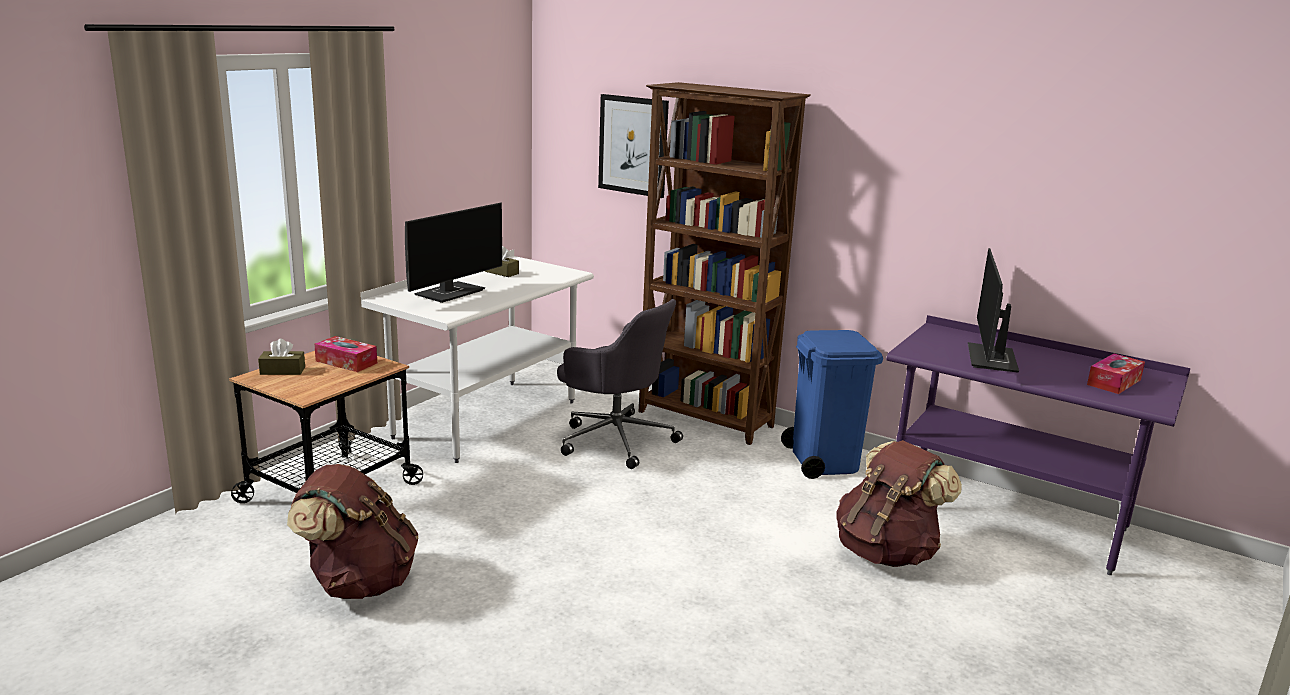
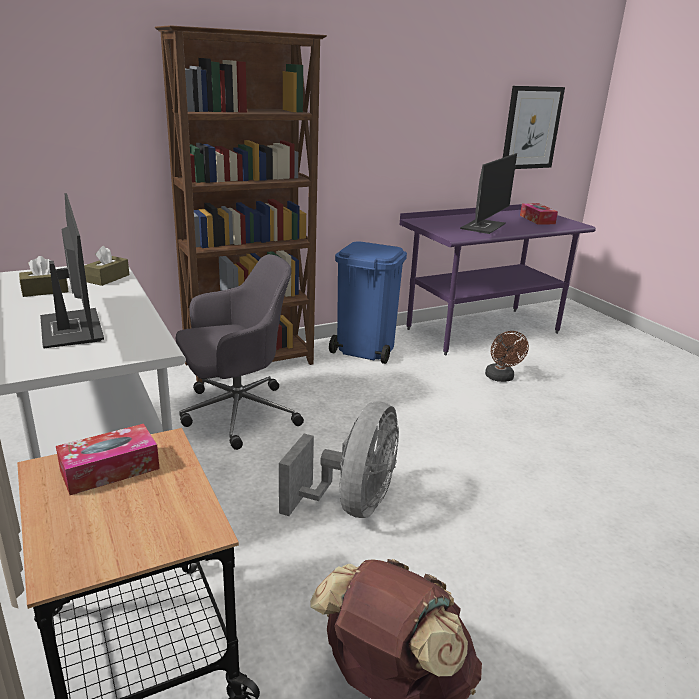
camera: 60 degrees left, 5 degrees up
(282, 371) = (70, 535): brown tissue box -> brown tissue box (108, 278)
(541, 520) = (351, 504): none -> grey fan
(633, 145) = (98, 107): picture -> picture (531, 128)
(887, 552) = (501, 378): brown backpack -> brown fan
(992, 359) = (483, 227): monitor -> monitor turned 105 degrees counterclockwise

